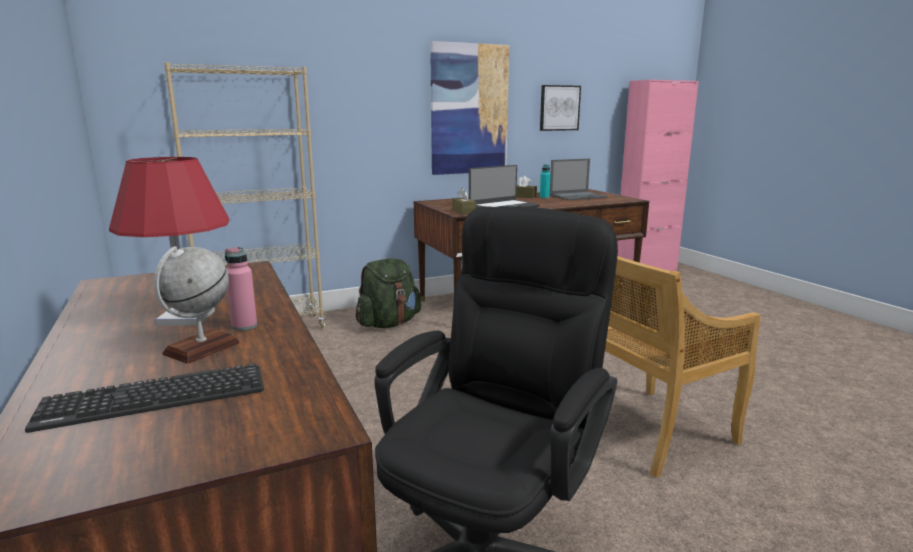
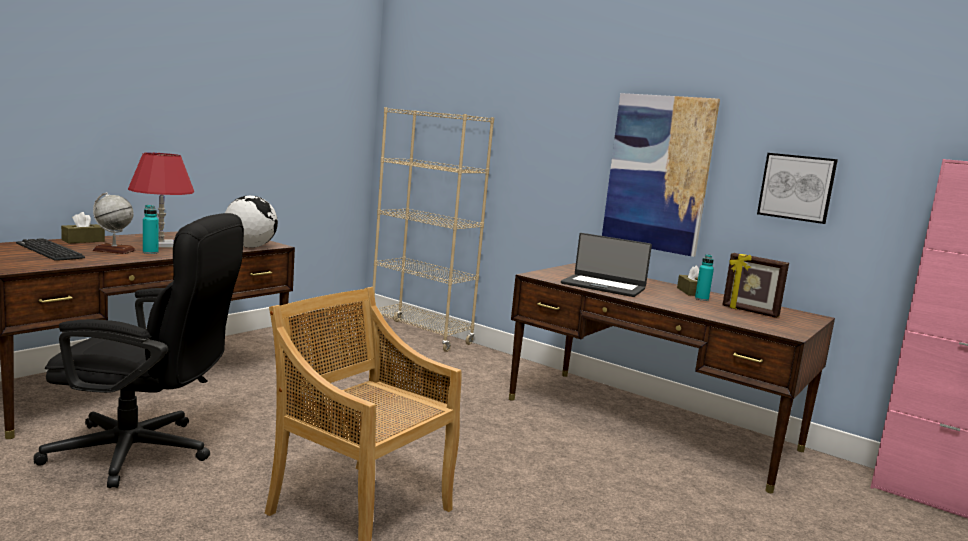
camera: 60 degrees right, 5 degrees down
(244, 326) = (150, 252): pink bottle -> turquoise bottle
(252, 277) = (249, 247): none -> globe
(389, 324) = (486, 371): green backpack -> none
(463, 212) = (547, 276): brown tissue box -> brown tissue box (83, 241)
(578, 196) = (749, 311): laptop -> picture frame

